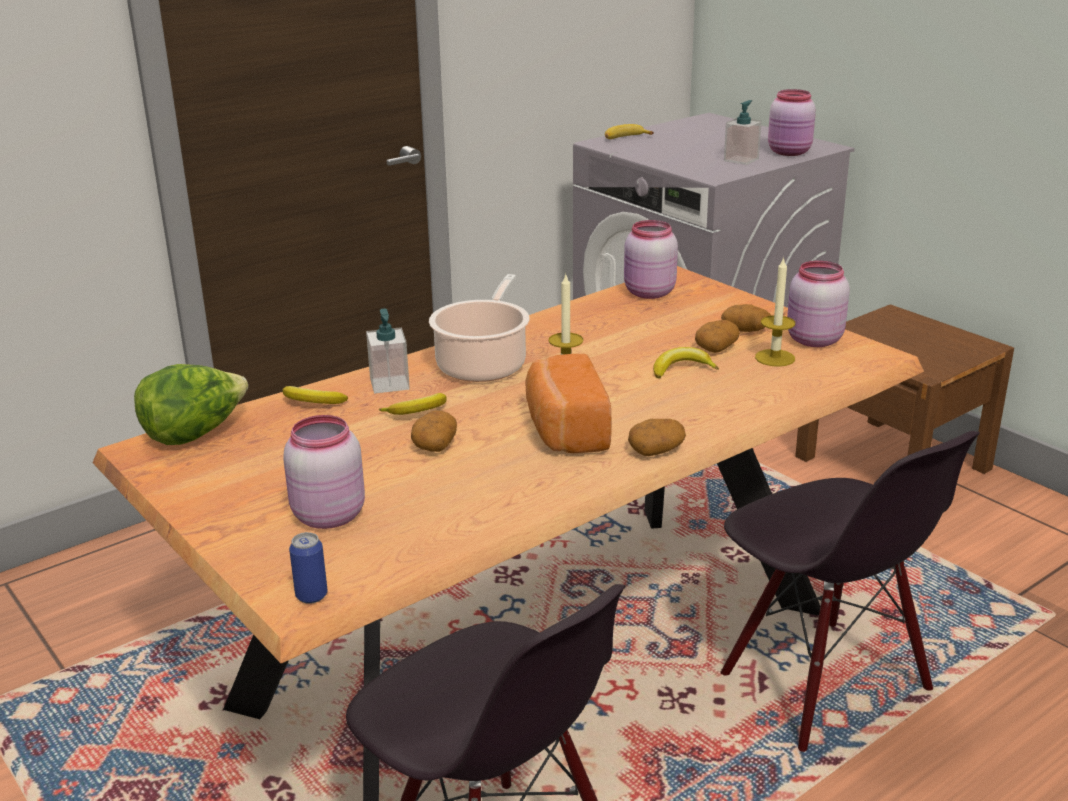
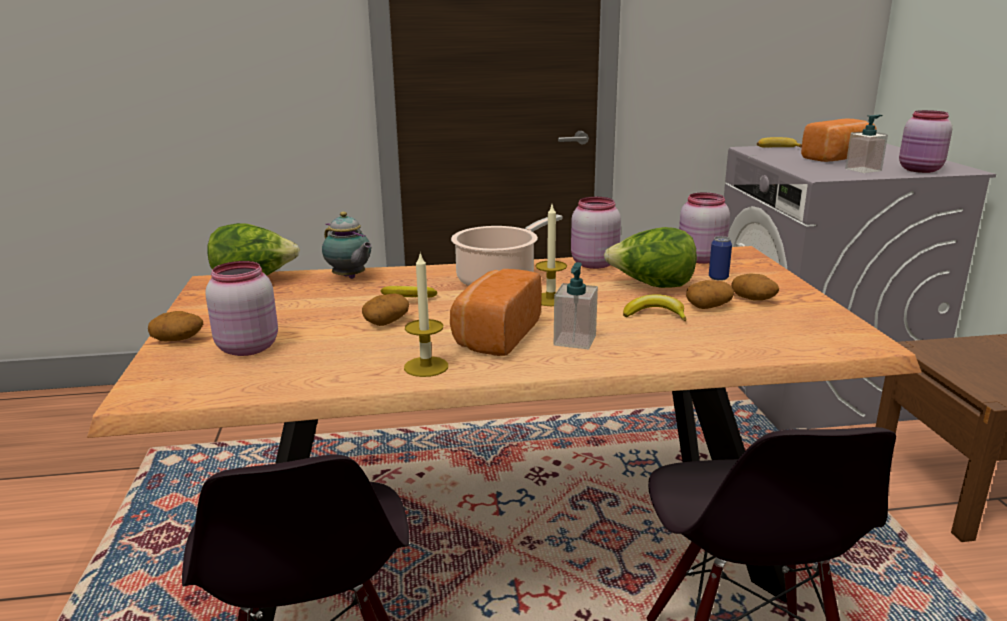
camera: 30 degrees right, 5 degrees down
(311, 595) = (153, 395): can -> can (718, 278)
(312, 402) = (350, 278): banana -> teapot
(389, 384) = (416, 278): soap dispenser -> soap dispenser (574, 340)
(641, 336) = (652, 286): none -> lettuce
(656, 450) = (548, 367): potato -> potato (178, 339)
(702, 146) = (839, 158): none -> bread
(775, 358) = (755, 324): candle -> candle (426, 367)
(812, 340) = (812, 319): pink jar -> pink jar (593, 264)

